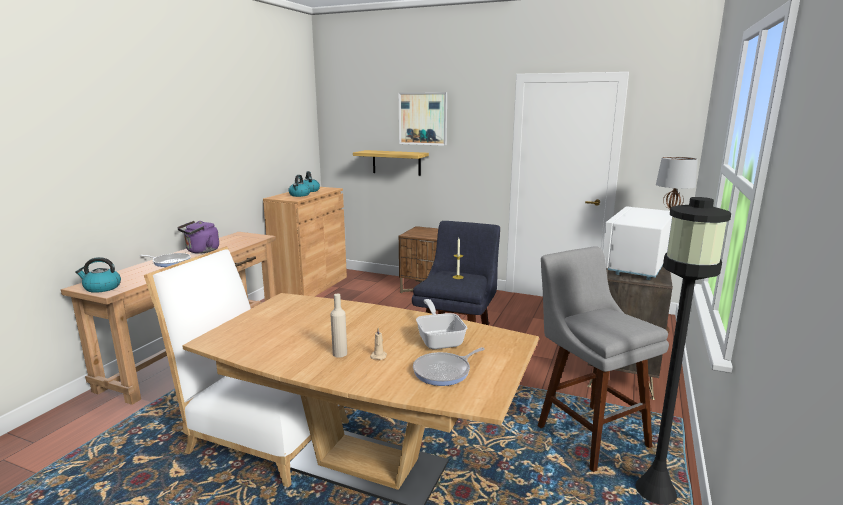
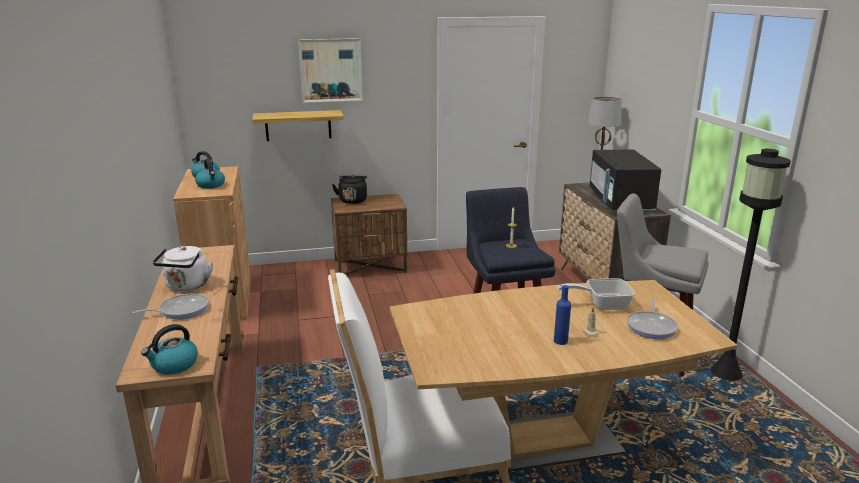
camera: 35 degrees left, 5 degrees up
(201, 251) = (186, 286): purple kettle -> white kettle
(340, 354) = (560, 341): beige bottle -> blue bottle
(427, 230) = (352, 200): none -> black kettle
(439, 339) = (601, 304): frying pan -> frying pan turned 45 degrees counterclockwise
(635, 265) = (620, 202): white microwave -> black microwave

